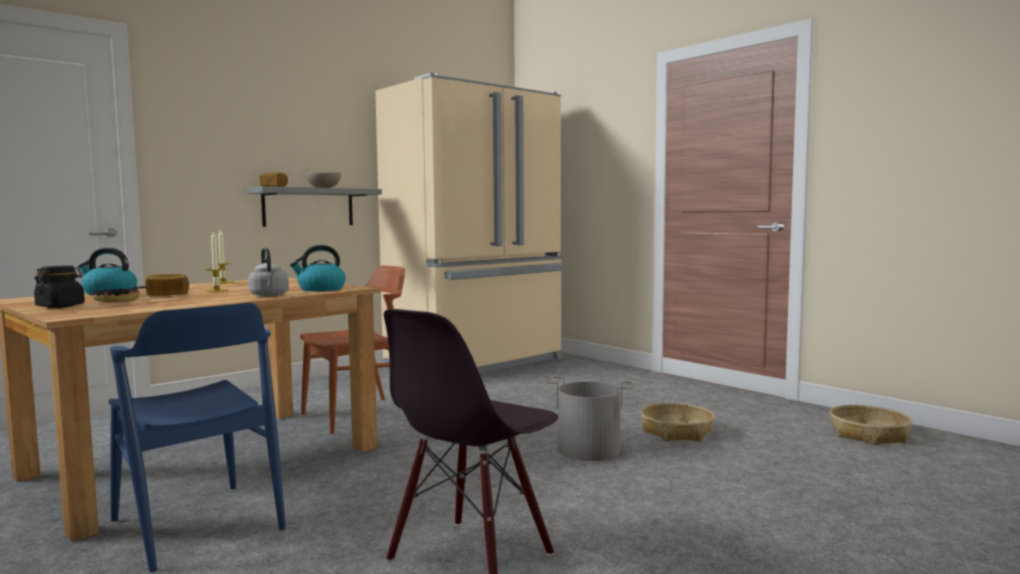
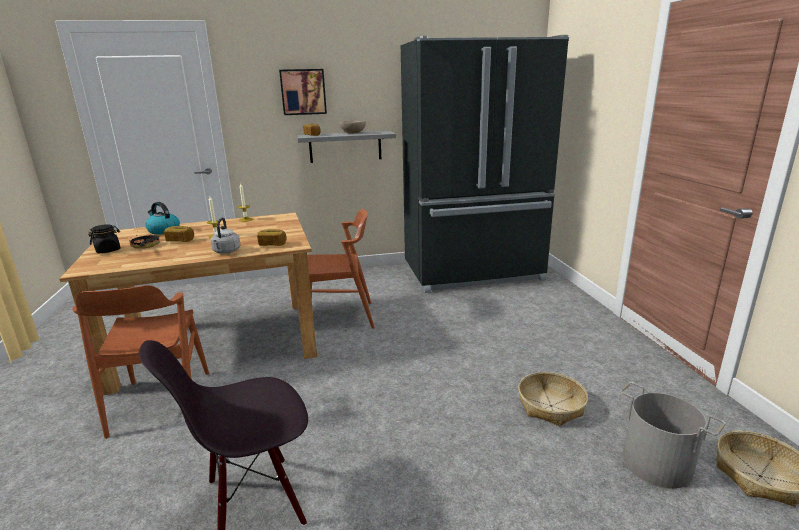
camera: 30 degrees right, 15 degrees up
(197, 524) = (161, 402): blue chair -> brown chair
(257, 132) = (303, 92): none -> picture
(320, 289) = (272, 244): kettle -> bread
(477, 363) = (474, 273): beige fridge -> black fridge
(588, 450) = (452, 406): grey bucket -> grey bucket (656, 464)

